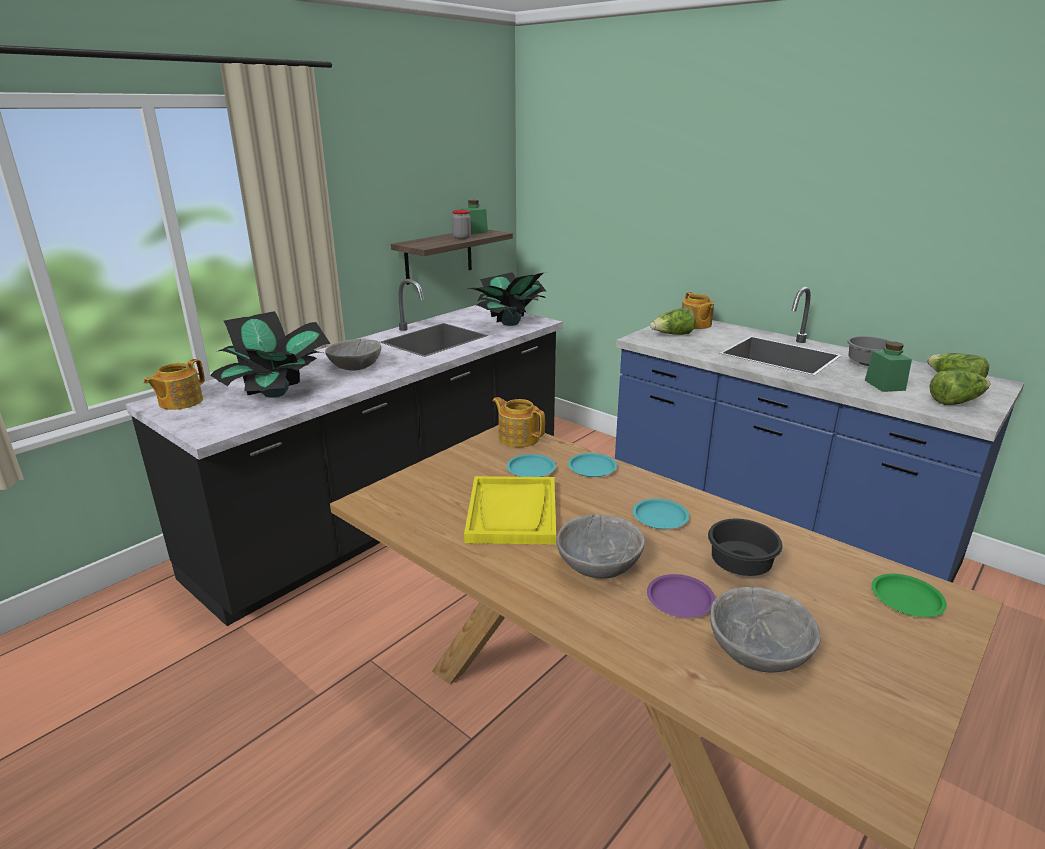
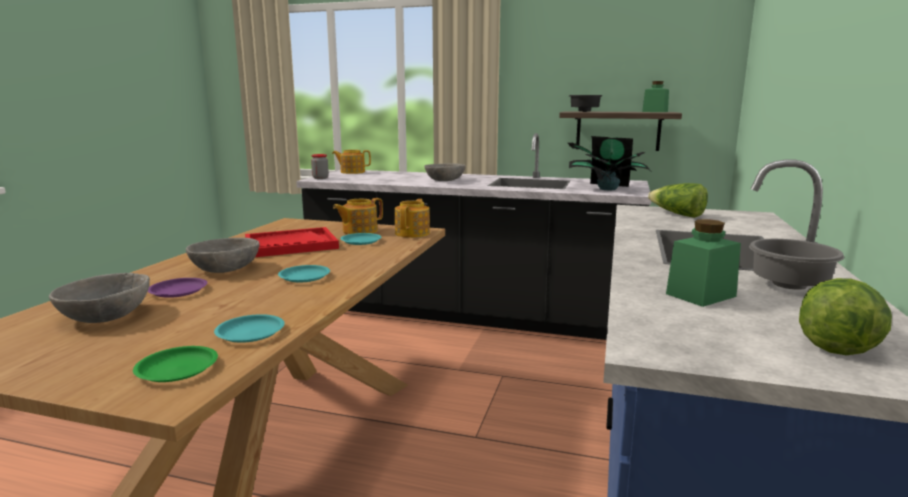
camera: 65 degrees right, 10 degrees down
(276, 393) = (381, 178): potted plant -> none
(461, 237) = (623, 112): jar -> jar (320, 178)
(512, 512) = (291, 245): yellow tray -> red tray
(592, 468) = (378, 253): turquoise plate -> turquoise plate (251, 332)
(695, 324) = (742, 218): teapot -> teapot (359, 231)
(738, 565) = (232, 303): black bowl -> black bowl (584, 111)
(955, 401) = (715, 337): lettuce -> none

